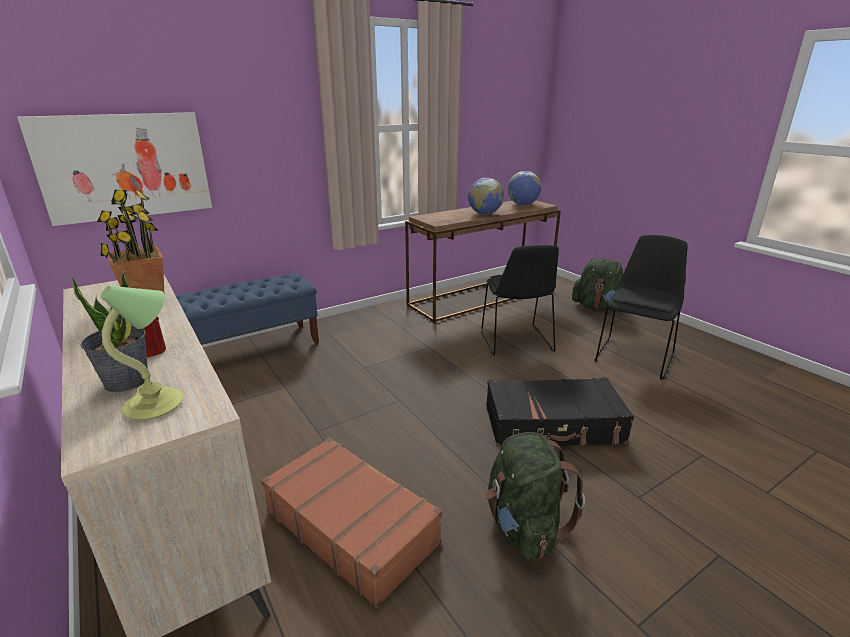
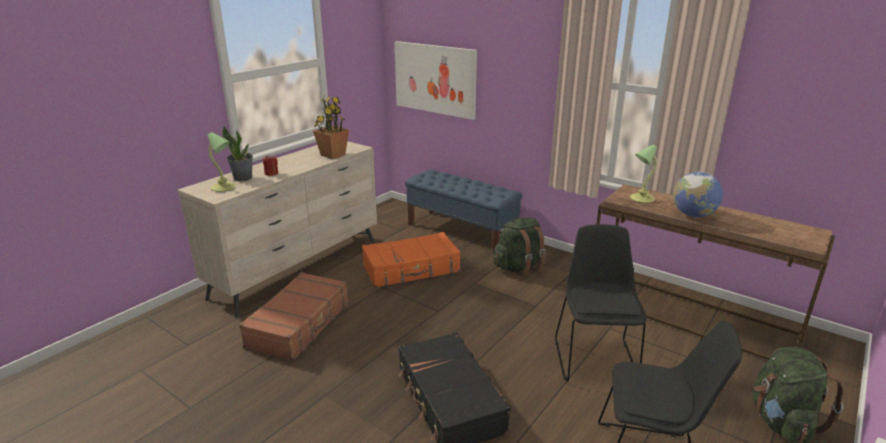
camera: 70 degrees right, 0 degrees up
(295, 400) = (411, 269): none -> orange suitcase
(444, 218) = (641, 199): none -> table lamp
(516, 342) = (595, 358): black chair -> black chair turned 120 degrees clockwise
(523, 204) = (784, 231): globe -> none
(523, 527) = (315, 396): green backpack -> green backpack (519, 267)

